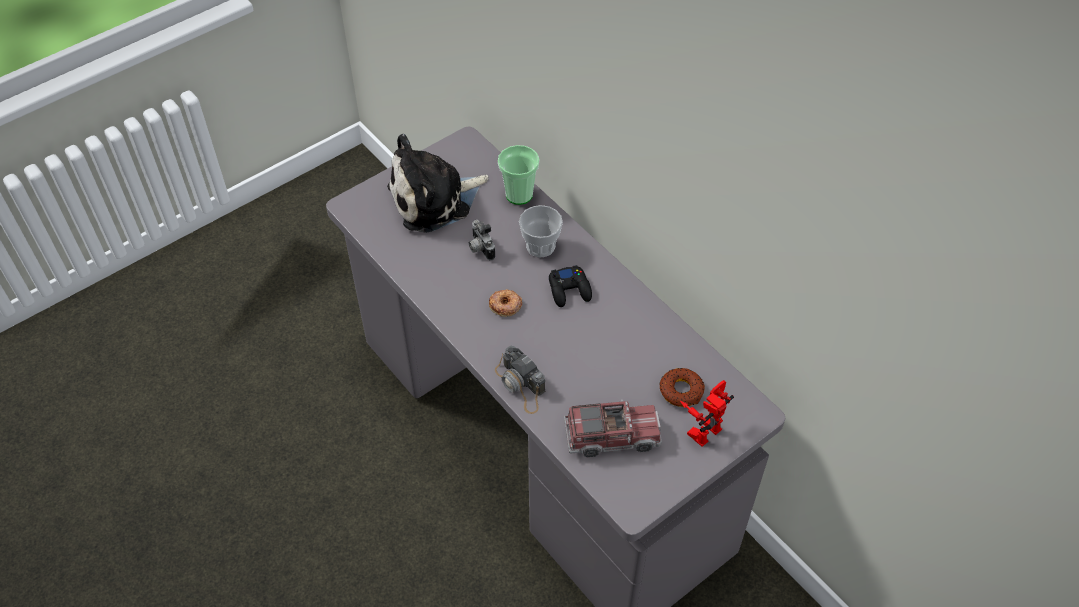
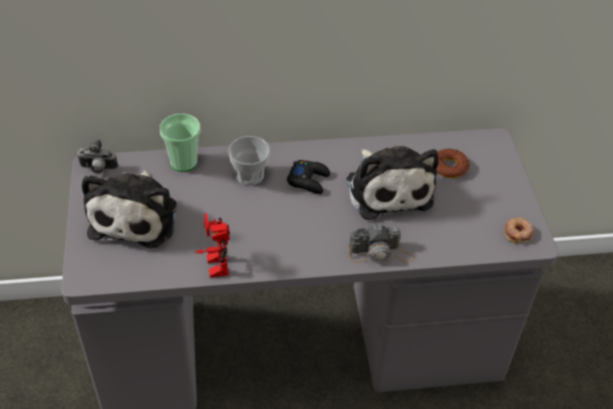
camera: 60 degrees left, 5 degrees down
(480, 248) = (218, 212): camera -> camera (98, 169)
(505, 305) = (292, 225): donut -> donut (518, 232)
(608, 354) = (388, 188): none -> plush toy
(612, 436) = (465, 223): toy truck -> none
(702, 427) = (488, 172): toy robot -> toy robot (213, 264)

